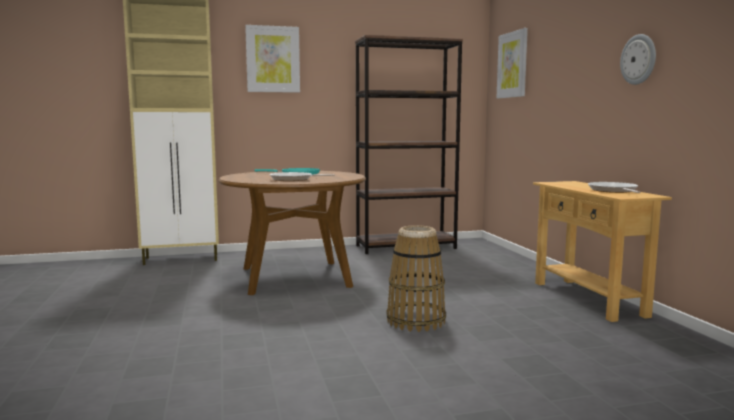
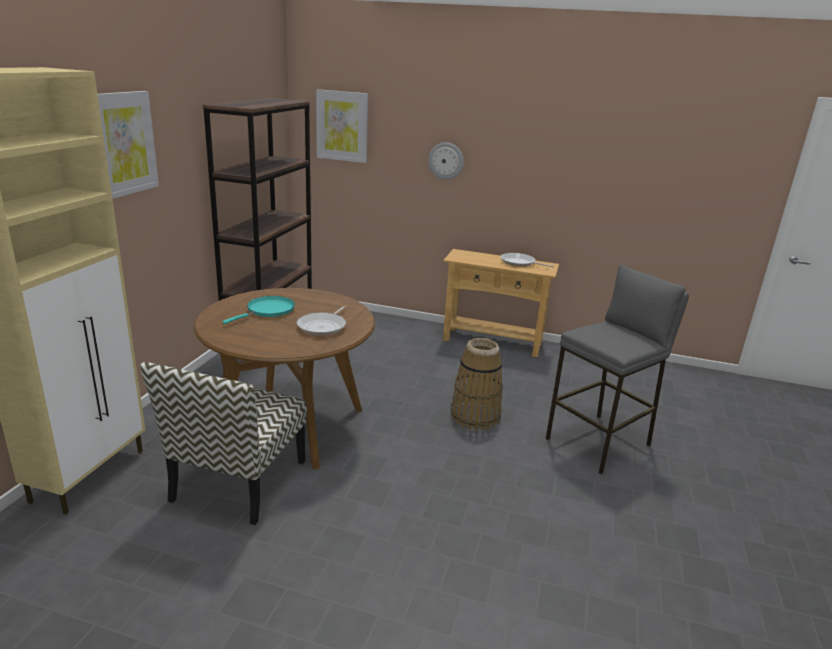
camera: 60 degrees left, 15 degrees up
(209, 283) = (239, 482): none -> chair
(477, 385) = (599, 442): none -> grey stool
(639, 59) = (524, 159): wall clock -> wall clock (446, 161)

